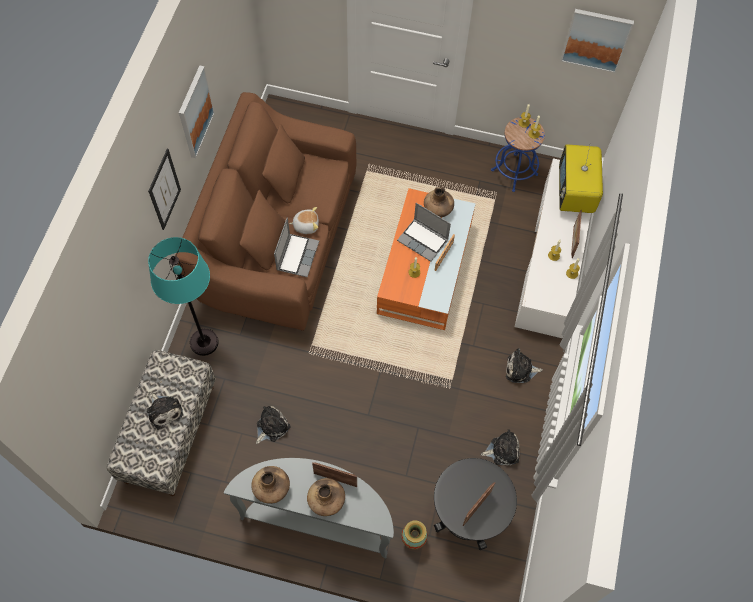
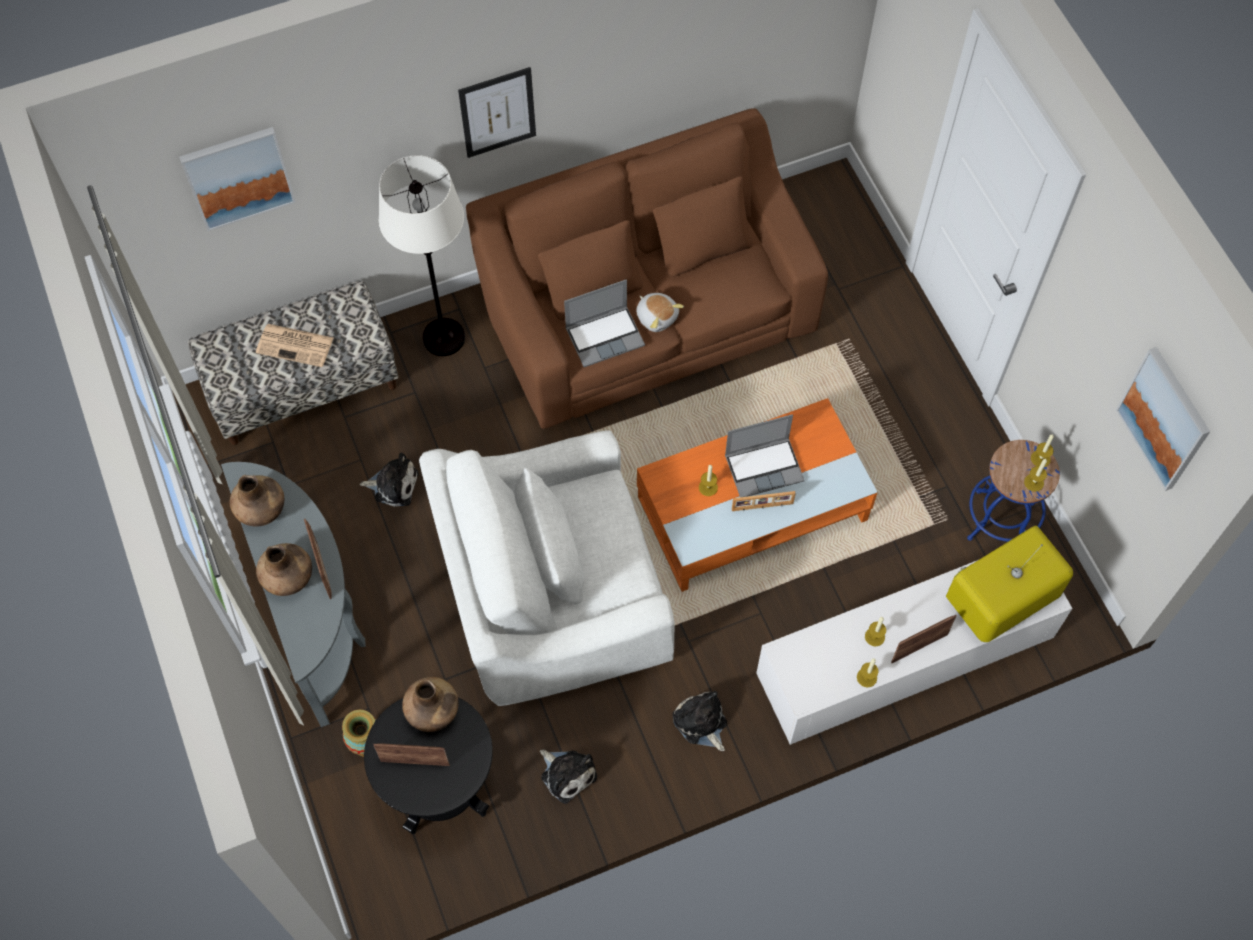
camera: 55 degrees right, 0 degrees up
(164, 410) = (296, 345): plush toy -> newspaper
(195, 112) = (625, 64): picture -> picture (238, 177)
(204, 342) = (444, 337): turquoise floor lamp -> white floor lamp
(398, 391) = (551, 594): none -> white armchair
(423, 240) = (764, 467): laptop -> laptop turned 105 degrees counterclockwise
(438, 210) = (826, 454): brown vase -> brown vase (433, 712)

